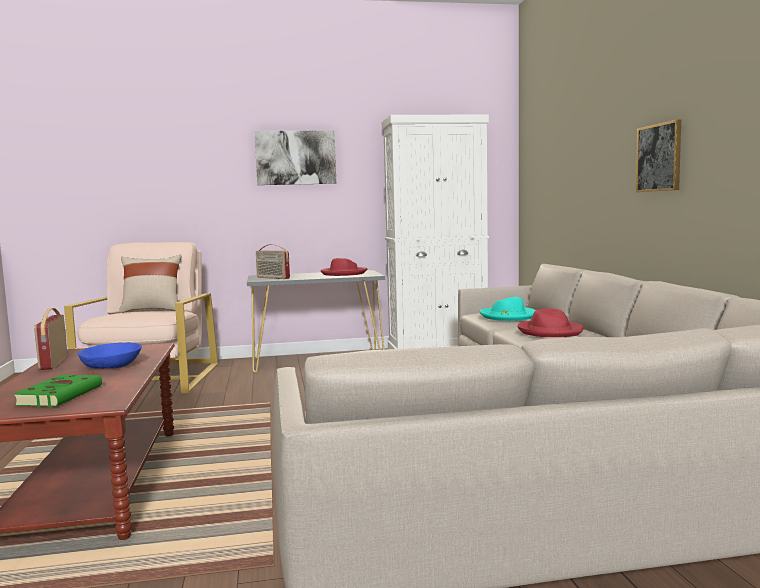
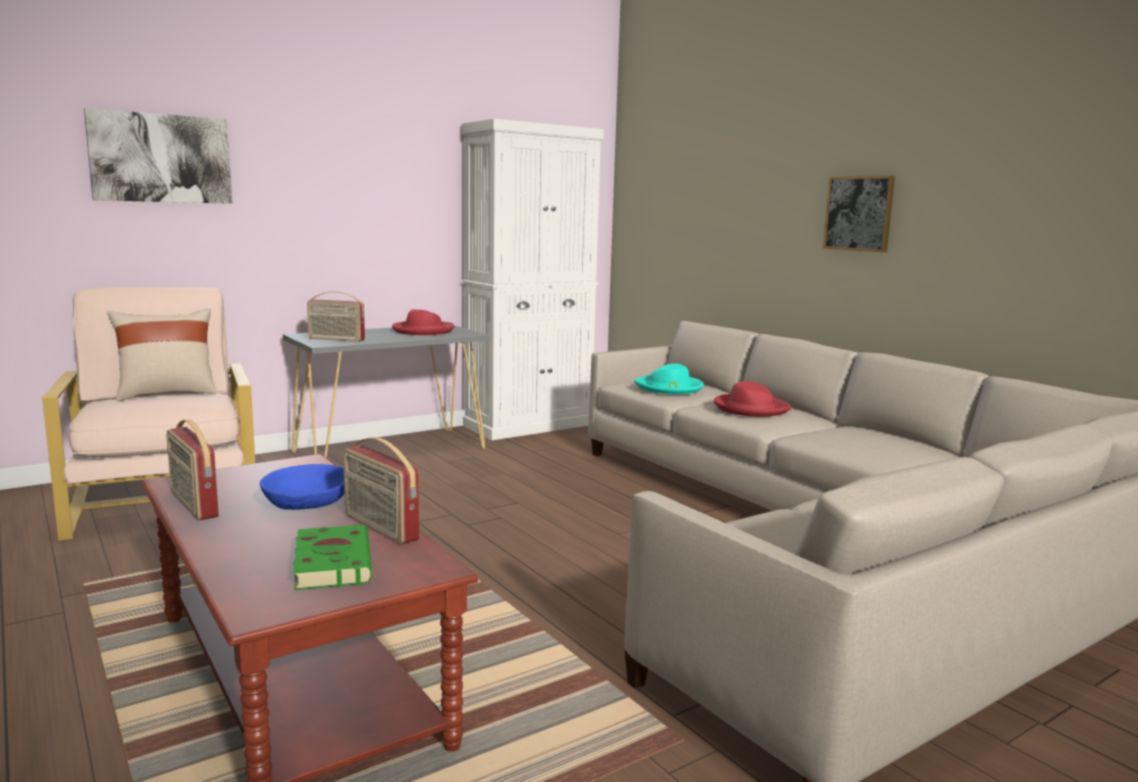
camera: 25 degrees left, 5 degrees up
(122, 381) = (379, 528): none -> radio
(295, 158) = (348, 165): picture -> picture (161, 158)

